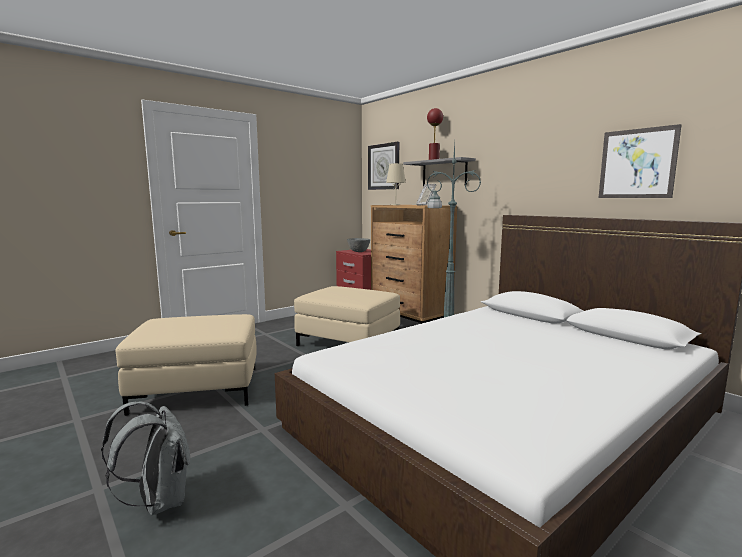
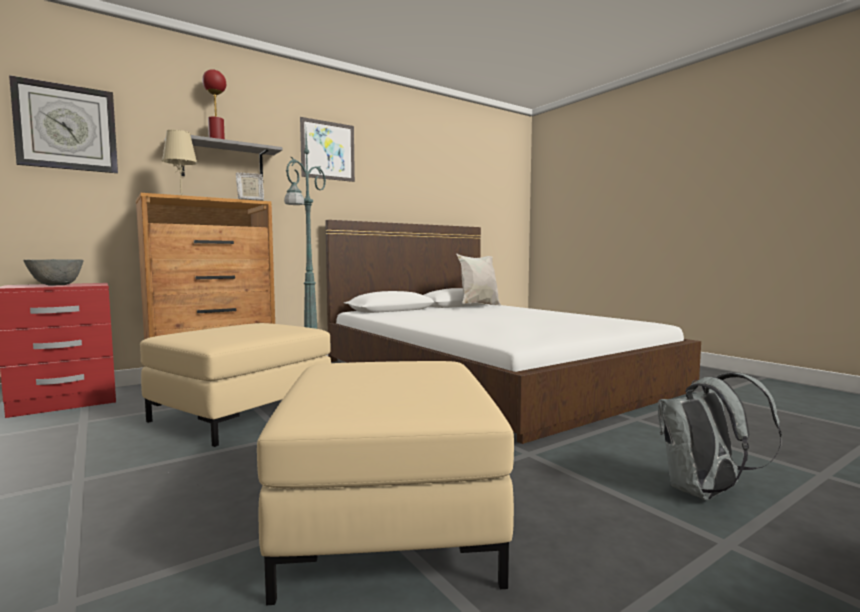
camera: 85 degrees left, 5 degrees down
(626, 346) = (478, 306): none -> white pillow
(637, 163) = (420, 184): picture -> picture (328, 150)

